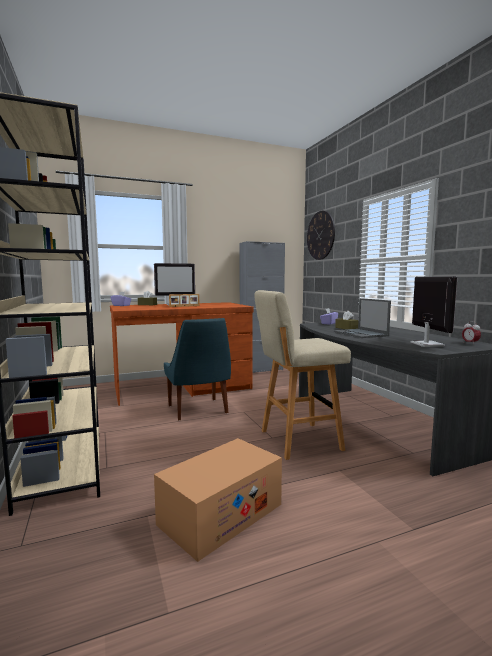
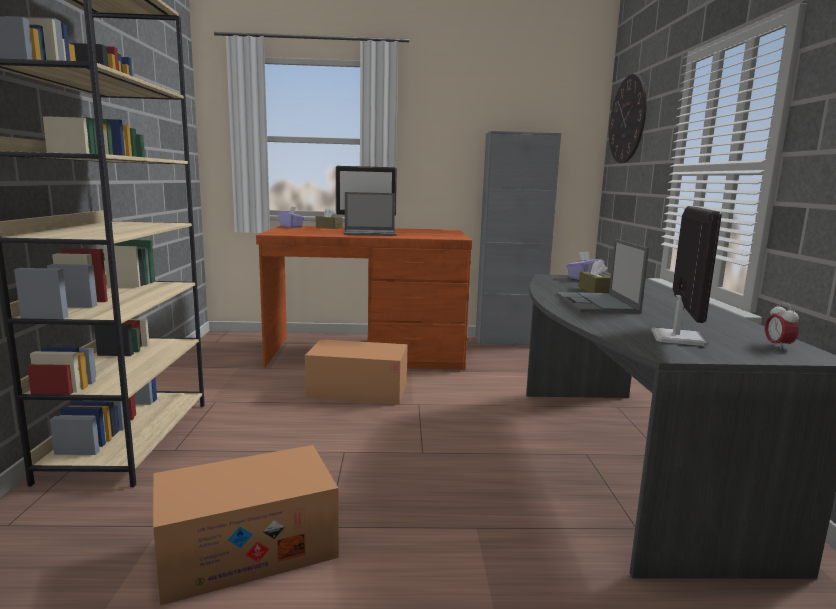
camera: 20 degrees right, 5 degrees up
(184, 306) = (370, 233): picture frame -> laptop
(198, 410) = (358, 391): blue chair -> cardboard box
(297, 440) = (457, 465): beige stool -> none

